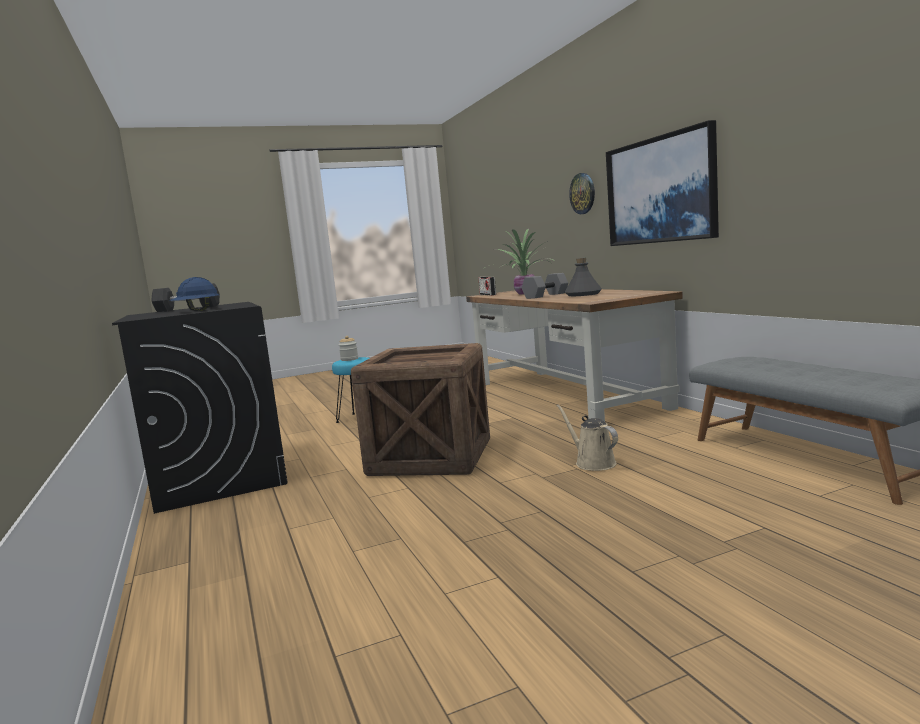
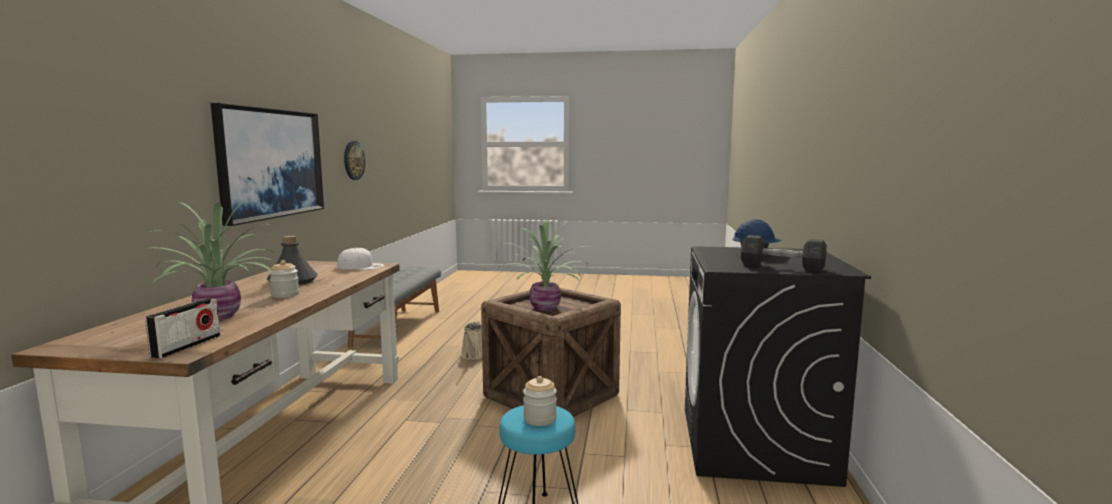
camera: 150 degrees left, 0 degrees up
(418, 357) = (547, 308): none -> potted plant
(545, 295) = (285, 295): grey dumbbell -> jar
(583, 193) = (156, 149): wall clock -> wall clock (353, 160)
(601, 299) = (361, 266): none -> white cap

